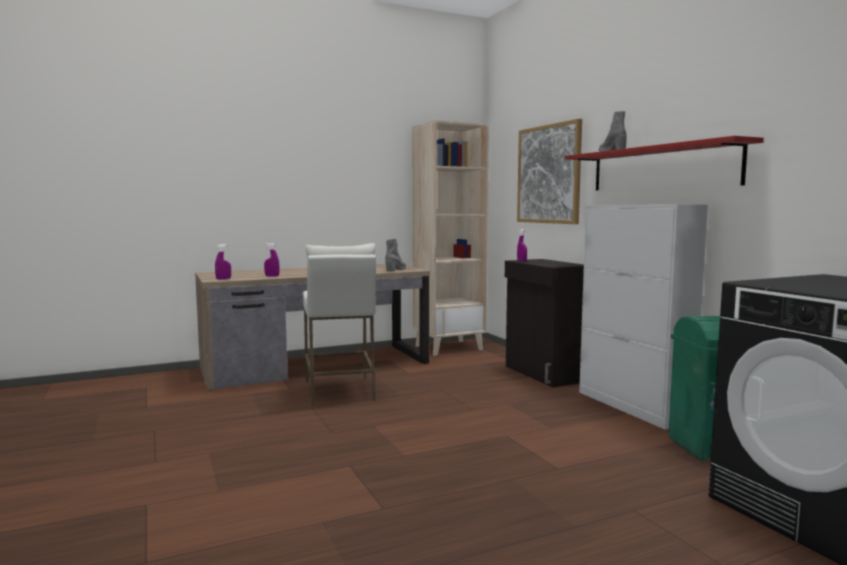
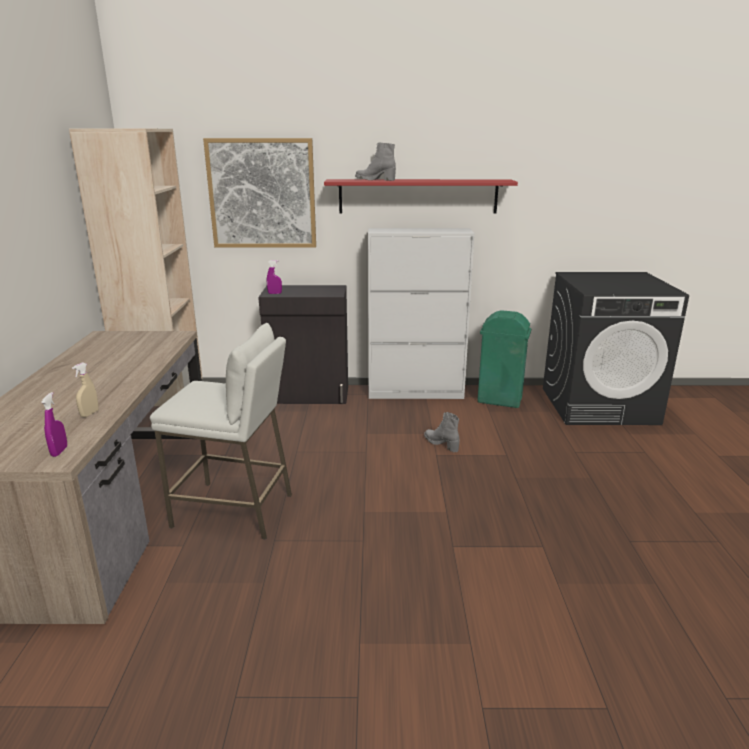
camera: 65 degrees left, 15 degrees up
(272, 276) = (89, 414): purple spray bottle -> beige spray bottle
(396, 269) = (157, 341): grey boot -> grey boot (441, 444)

